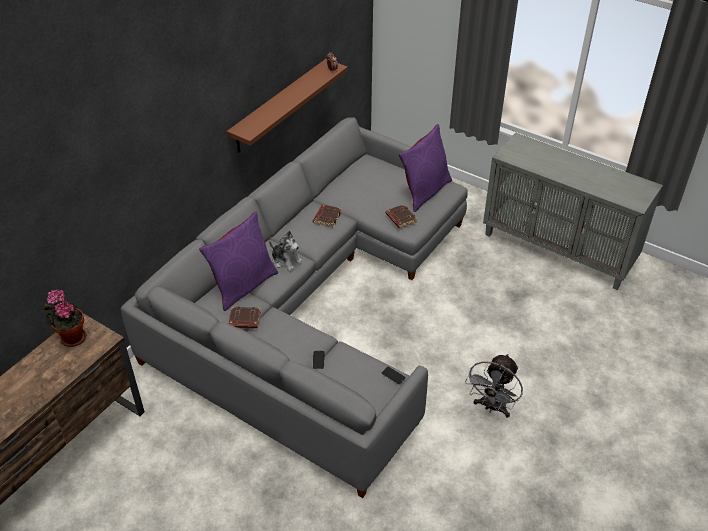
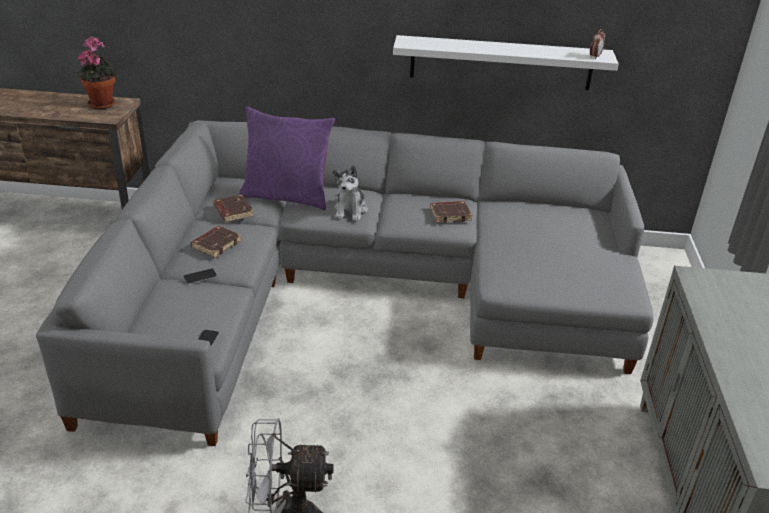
camera: 60 degrees right, 10 degrees down
(279, 106) = (501, 63): brown shelf -> white shelf
(400, 218) = (510, 268): brown book -> brown book (216, 244)
(424, 192) = (590, 275): purple pillow -> none

